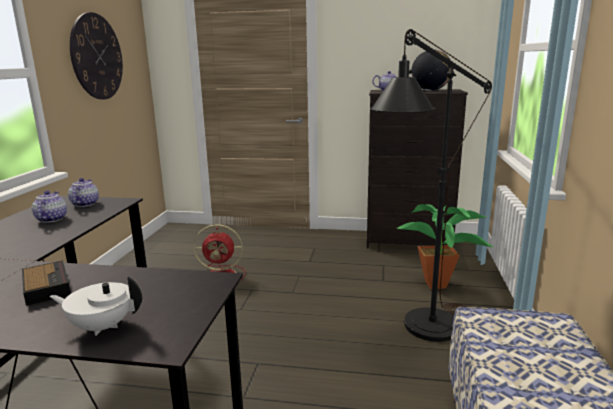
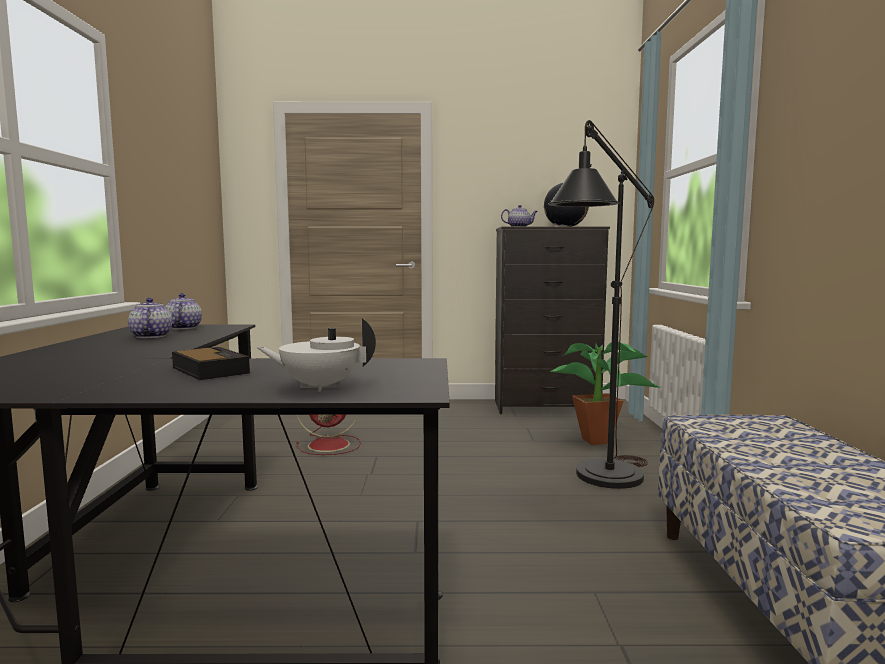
camera: 10 degrees left, 10 degrees down
(97, 57) = (174, 172): wall clock -> none

